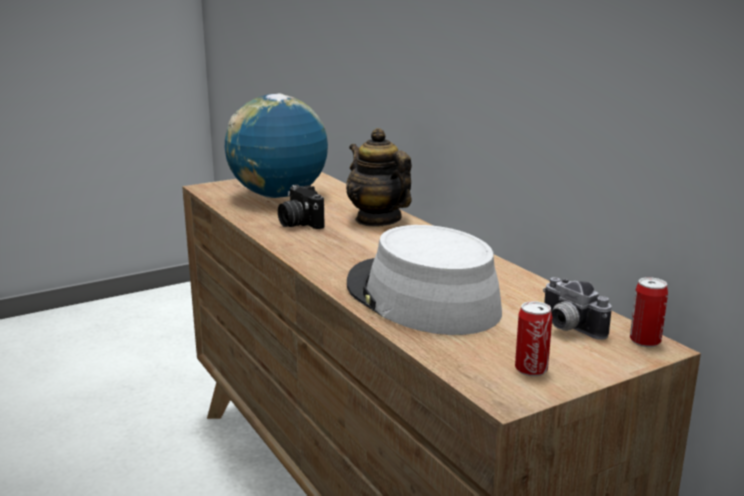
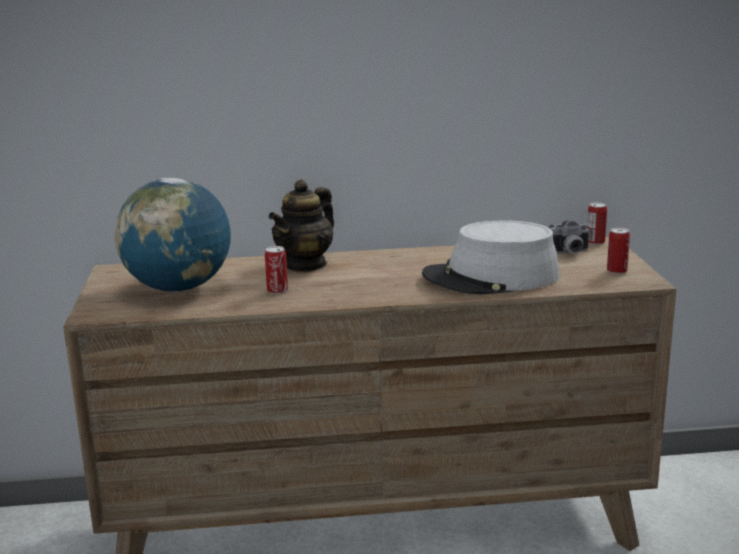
camera: 65 degrees left, 0 degrees up
(298, 223) = (277, 290): camera -> can
(378, 220) = (305, 264): teapot -> teapot turned 45 degrees counterclockwise

